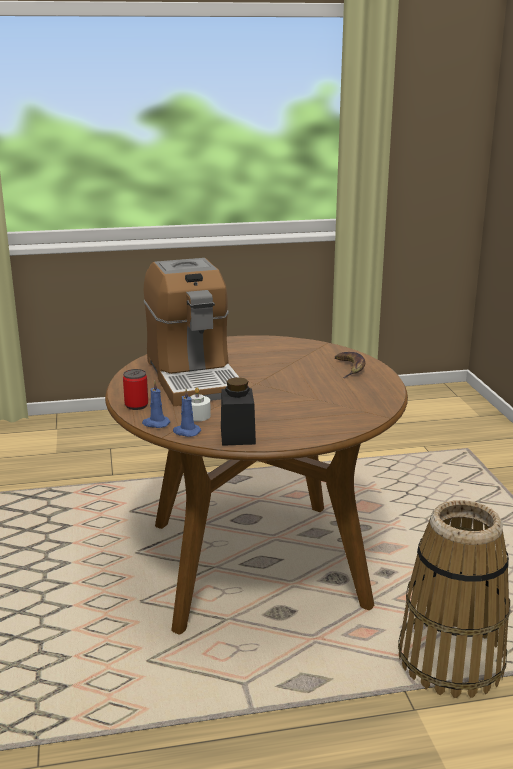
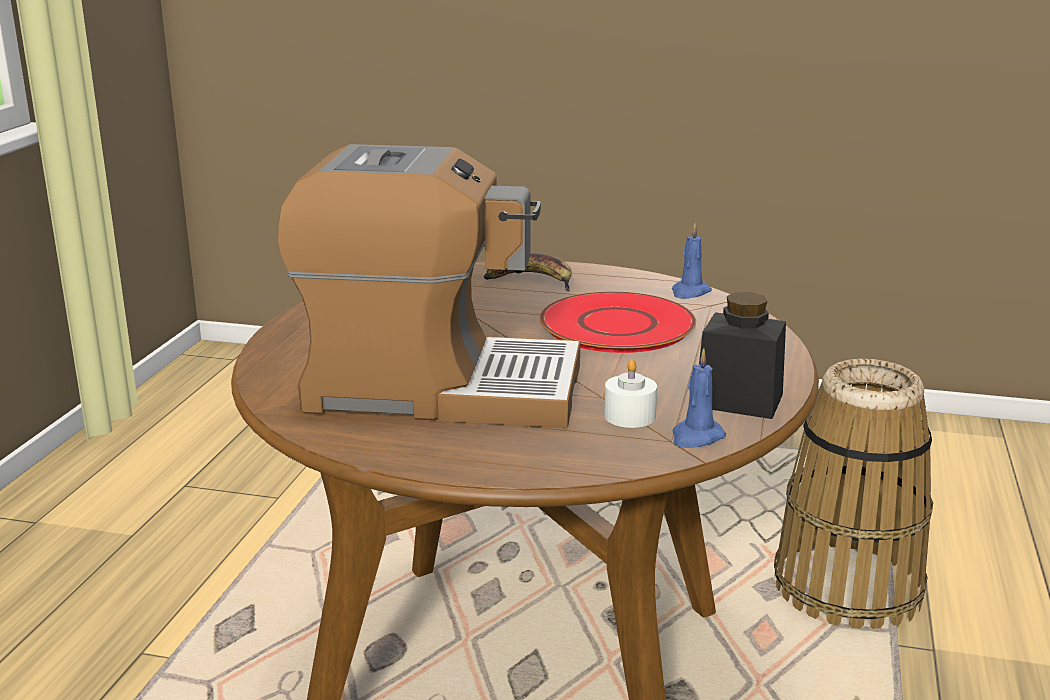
camera: 65 degrees left, 0 degrees up
(136, 405) = (529, 461): can -> none
(155, 424) = (637, 457): blue candle -> blue candle (690, 292)
(309, 396) = (617, 325): none -> red plate

